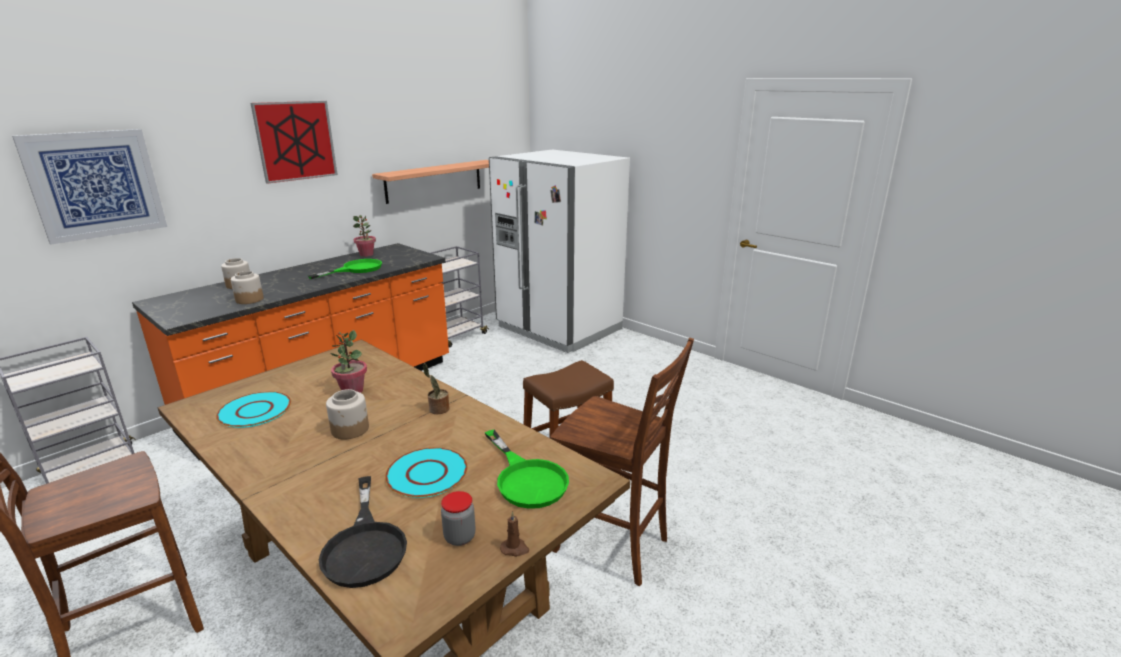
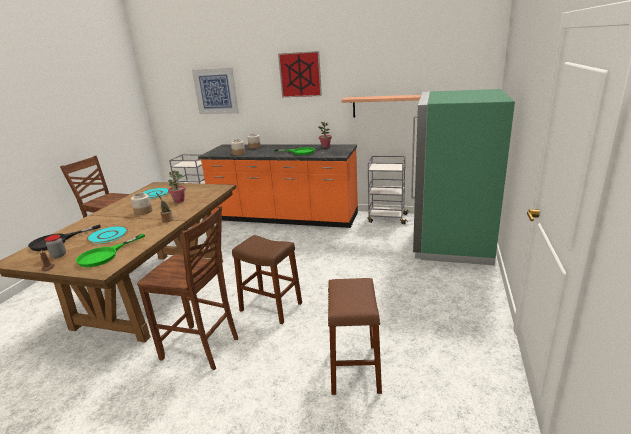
camera: 65 degrees right, 0 degrees up
(559, 328) = (451, 242): white fridge -> green fridge
(613, 545) = (202, 348): brown chair -> brown chair turned 75 degrees counterclockwise
(722, 443) = (354, 369): none -> brown stool

